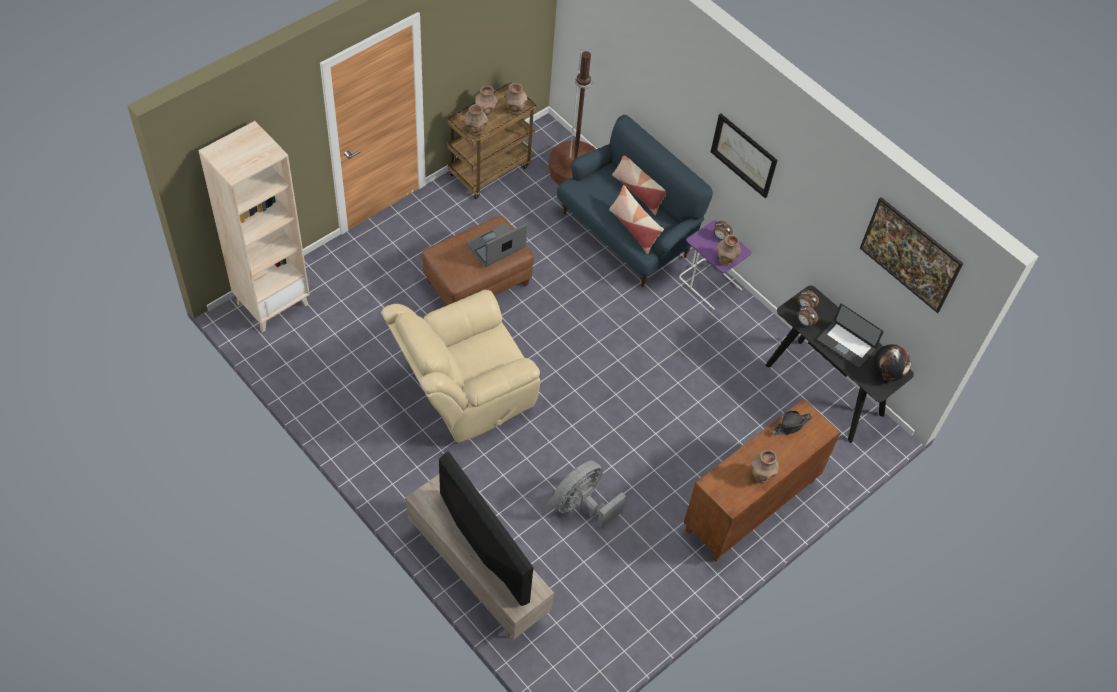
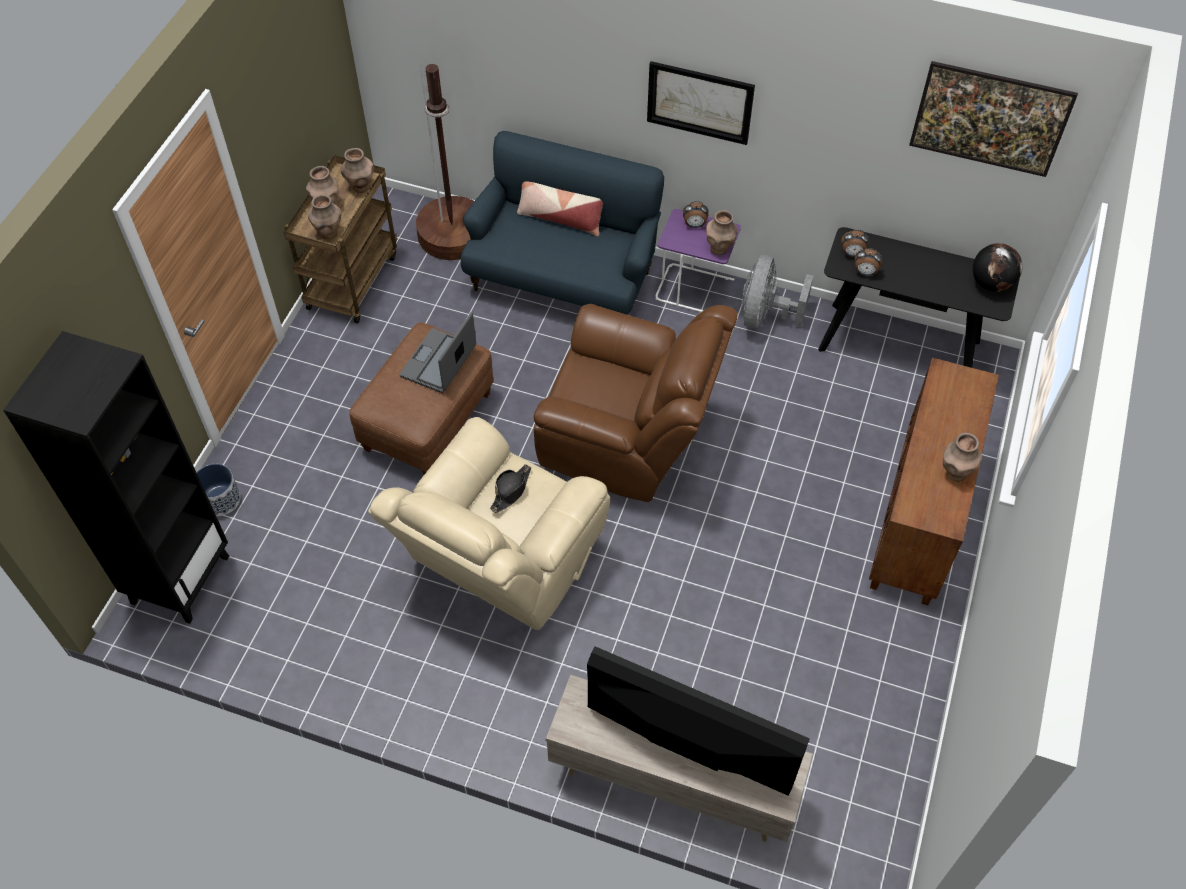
camera: 25 degrees left, 0 degrees up
(273, 303) = (180, 578): beige bookcase -> black bookcase
(324, 268) = (220, 500): none -> planter
(582, 505) = (735, 624): grey fan -> grey fan (765, 315)
(596, 359) = (630, 441): none -> brown armchair
(634, 228) = (585, 262): pillow -> none
(791, 425) = (942, 395): black hat -> black hat (511, 490)
(845, 345) = (926, 275): laptop -> none

